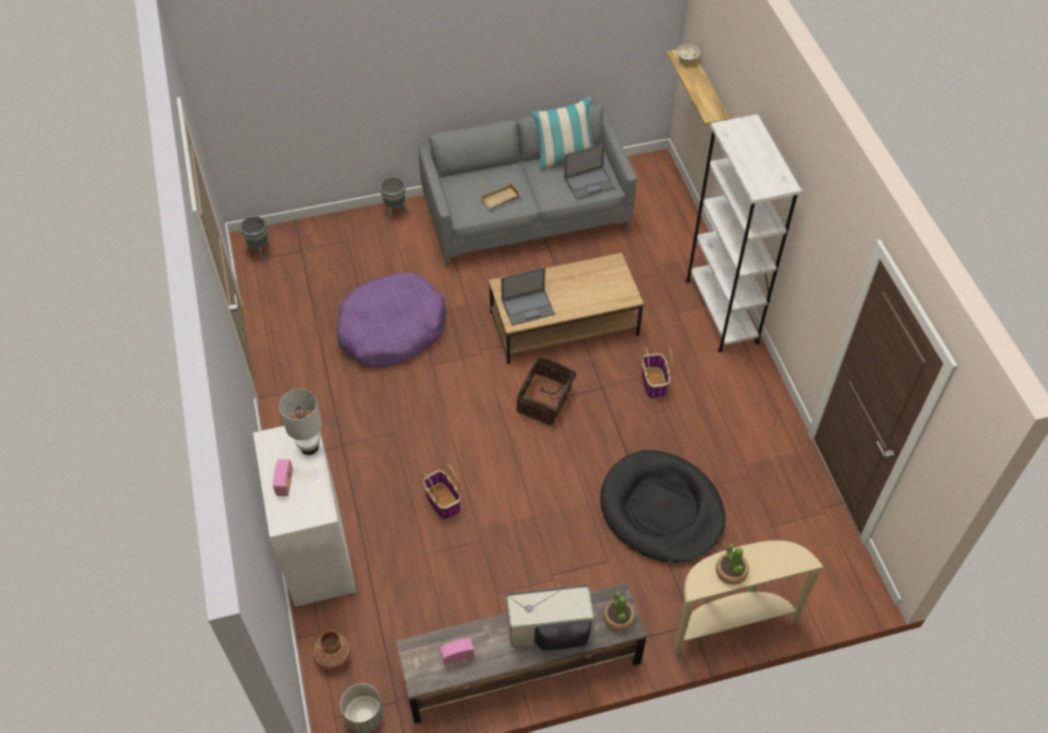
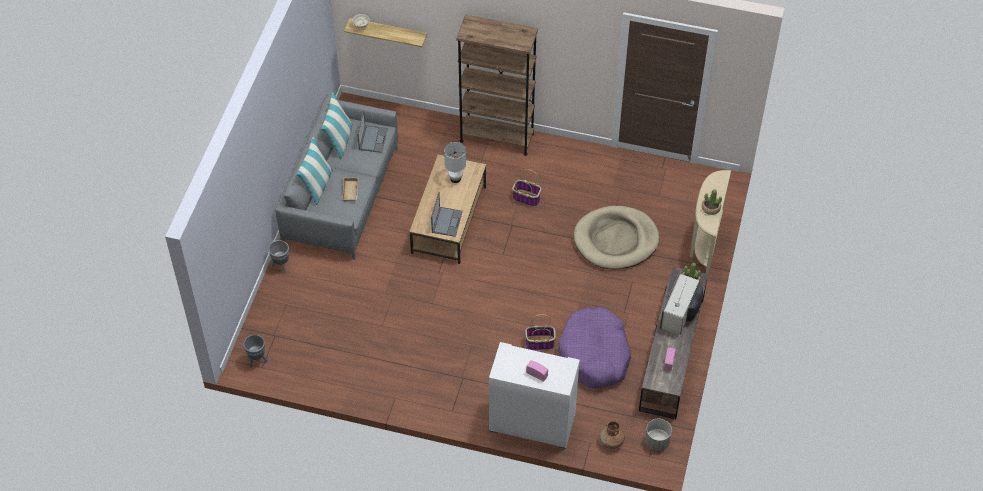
camera: 60 degrees left, 0 degrees up
(309, 447) = (519, 353): white table lamp -> white table lamp (455, 179)
(391, 330) = (386, 312): purple dog bed -> purple dog bed (594, 354)
(486, 169) = (317, 186): none -> pillow
(546, 401) = (502, 257): basket -> none
(661, 510) = (616, 240): black dog bed -> beige dog bed
(721, 310) = (496, 137): white bookcase -> brown bookcase

